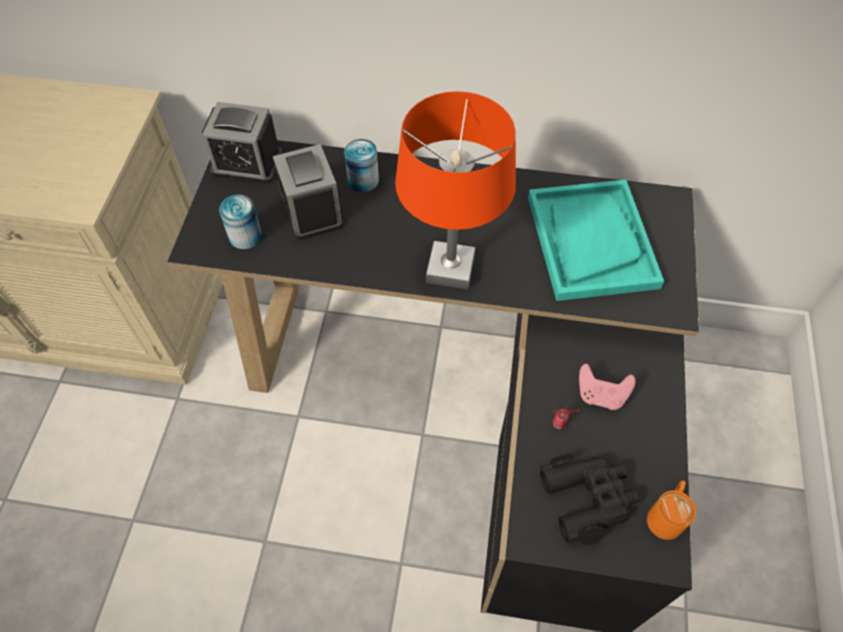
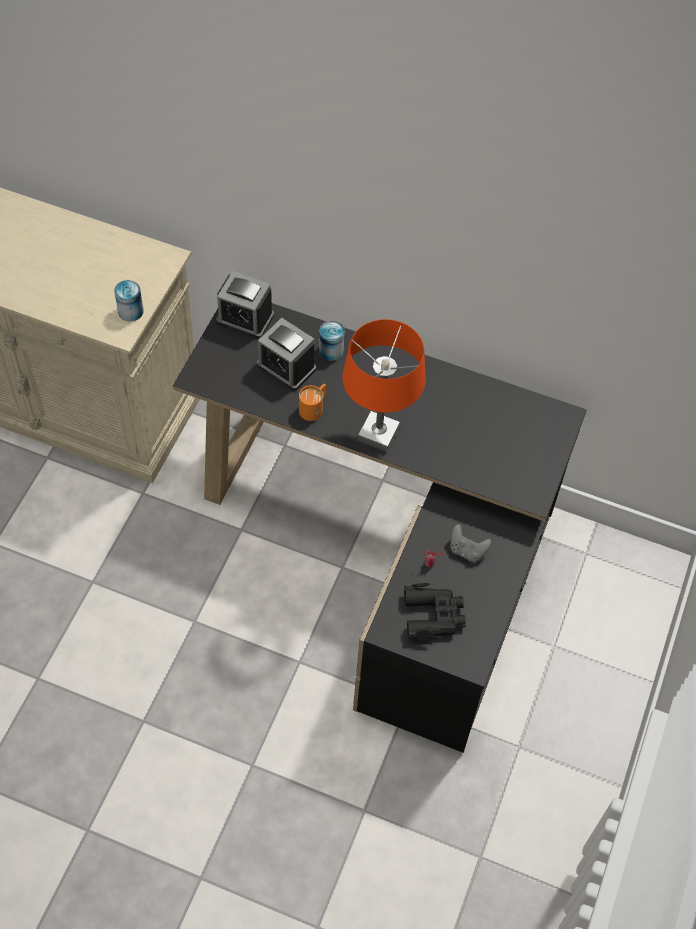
camera: 10 degrees right, 0 degrees up
(245, 236) = (233, 377): can -> can (130, 311)
(311, 210) = (286, 367): alarm clock -> alarm clock turned 135 degrees clockwise
(591, 241) = (491, 435): turquoise tray -> none
(601, 395) = (467, 550): pink game controller -> grey game controller
(667, 514) = (485, 638): orange mug -> orange mug (314, 407)

